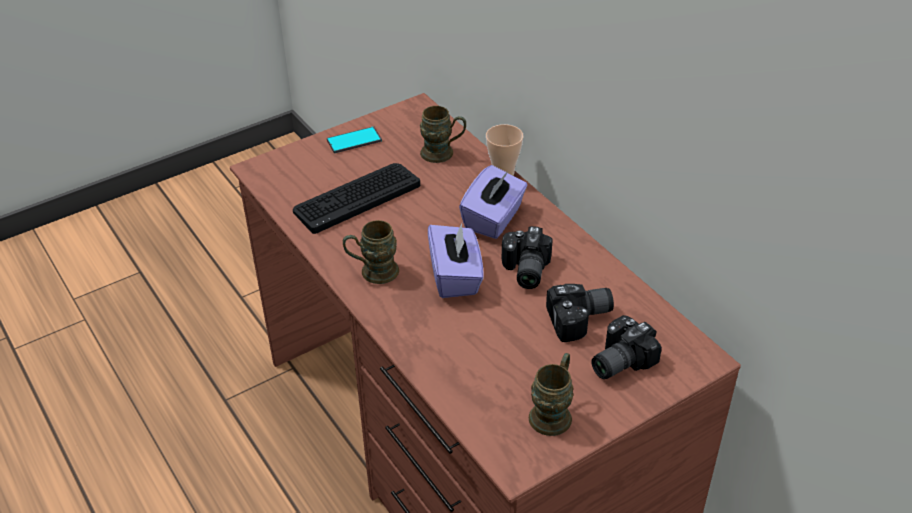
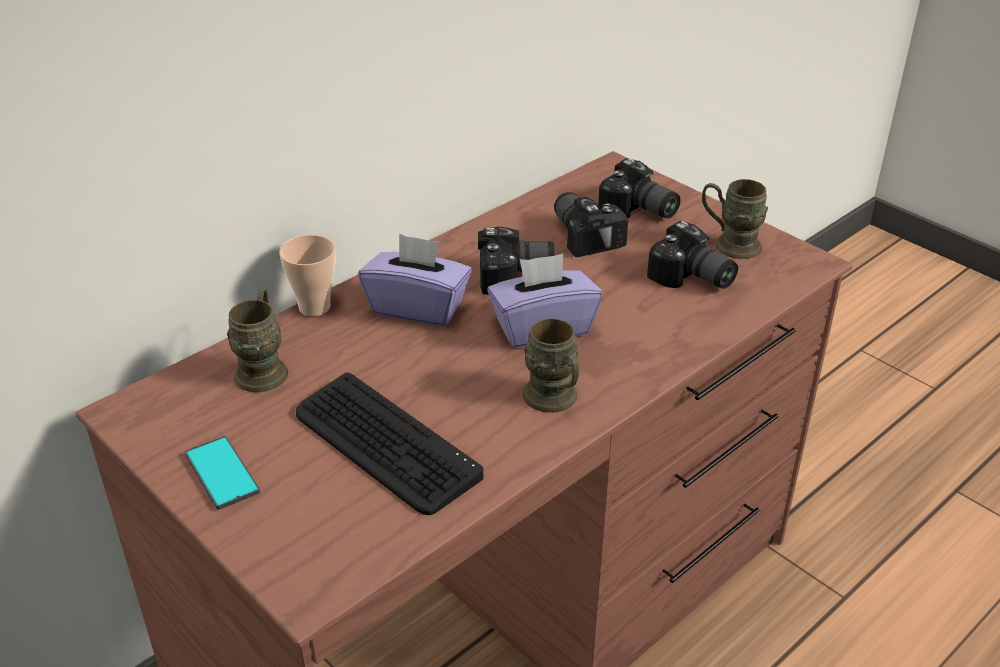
camera: 100 degrees left, 5 degrees down
(503, 373) = (691, 279): none -> camera

